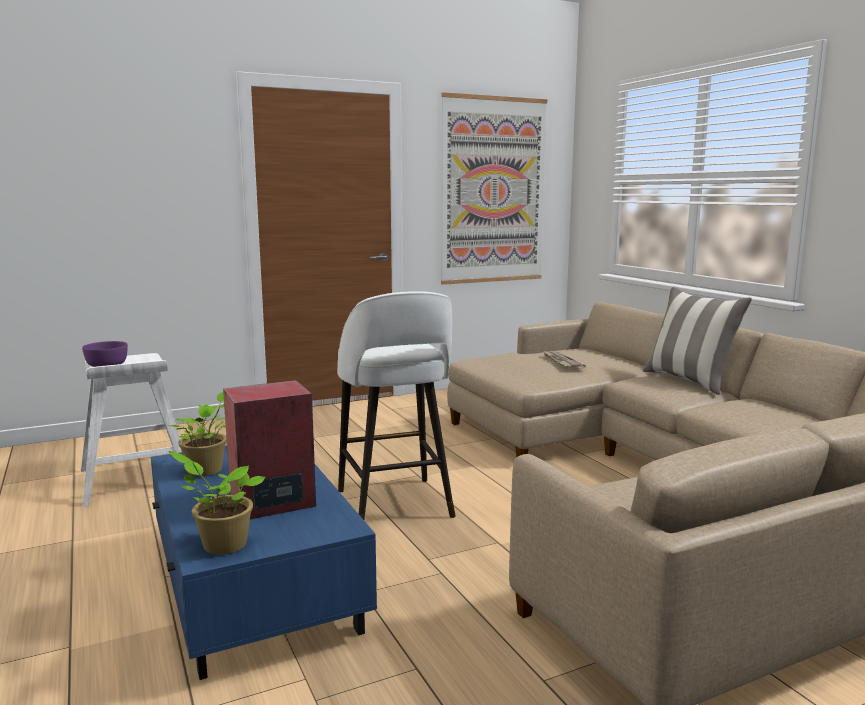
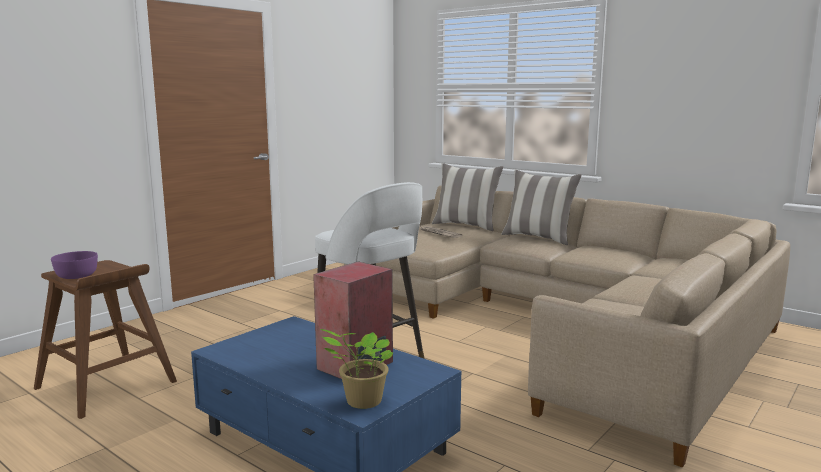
camera: 25 degrees left, 0 degrees up
(136, 479) = (106, 385): white stool -> brown stool
(208, 471) = (264, 353): potted plant -> none
(493, 191) = (341, 97): picture -> none
(611, 356) = (466, 226): none -> pillow

